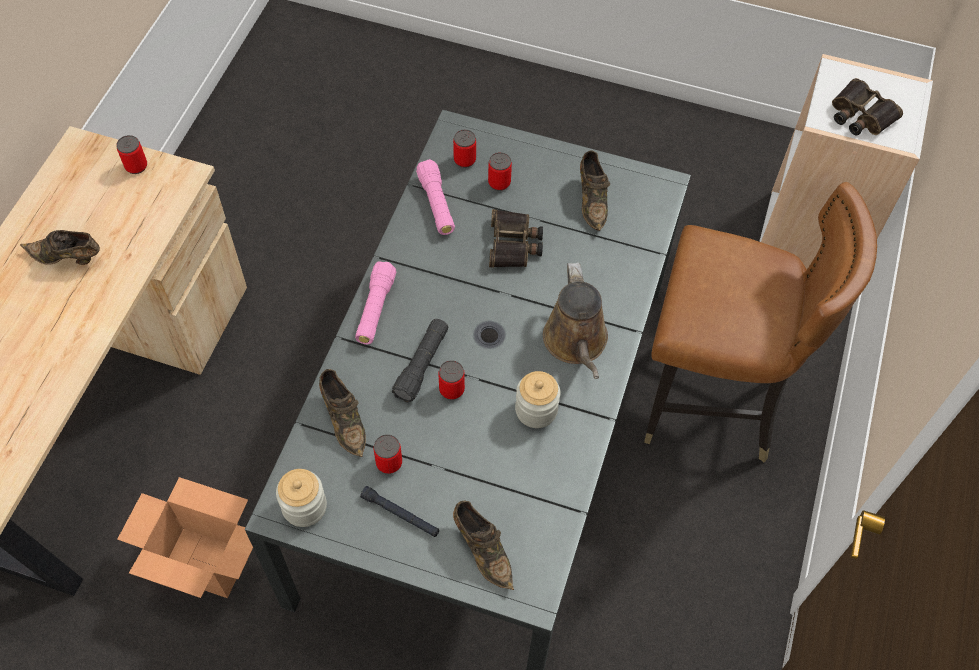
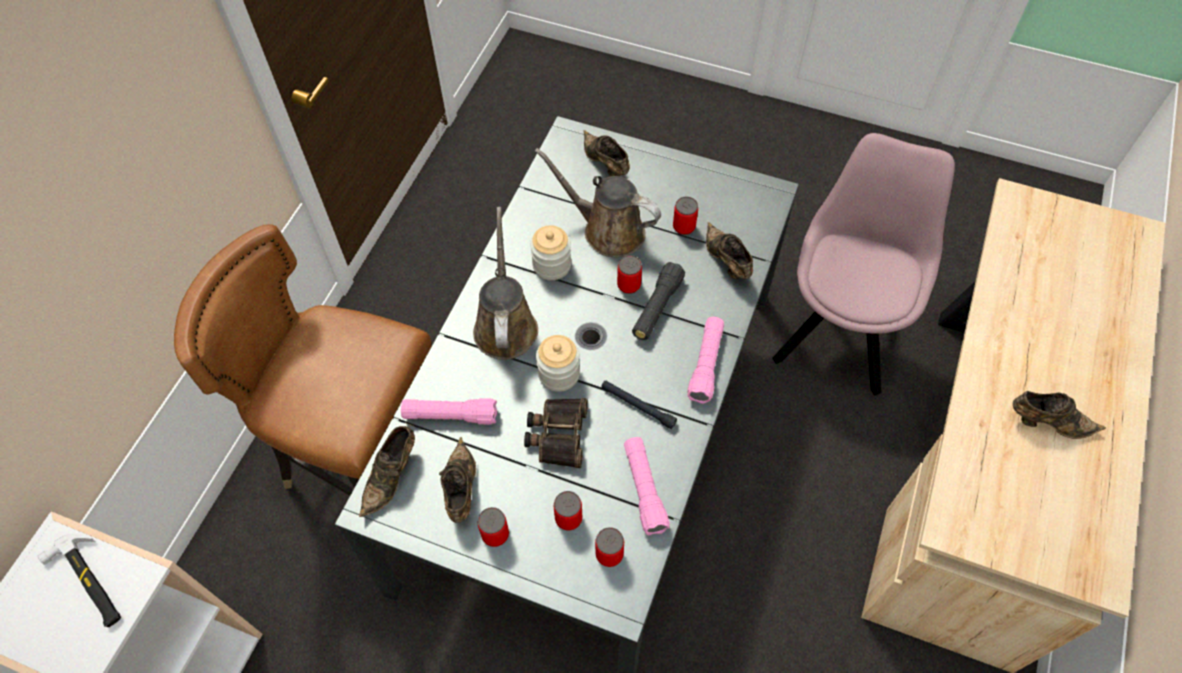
camera: 175 degrees left, 0 degrees up
(136, 166) = (1016, 546): can -> can (495, 534)
(204, 563) = (838, 333): cardboard box -> pink chair
(304, 507) = (752, 197): jar -> jar (559, 374)
(400, 514) = (672, 189): black flashlight -> black flashlight (637, 406)
(476, 455) = (608, 230): none -> brown watering can
(613, 257) = (450, 416): none -> pink flashlight
(653, 208) = (392, 477): none -> brown shoe
(860, 115) = (88, 583): binoculars -> hammer

